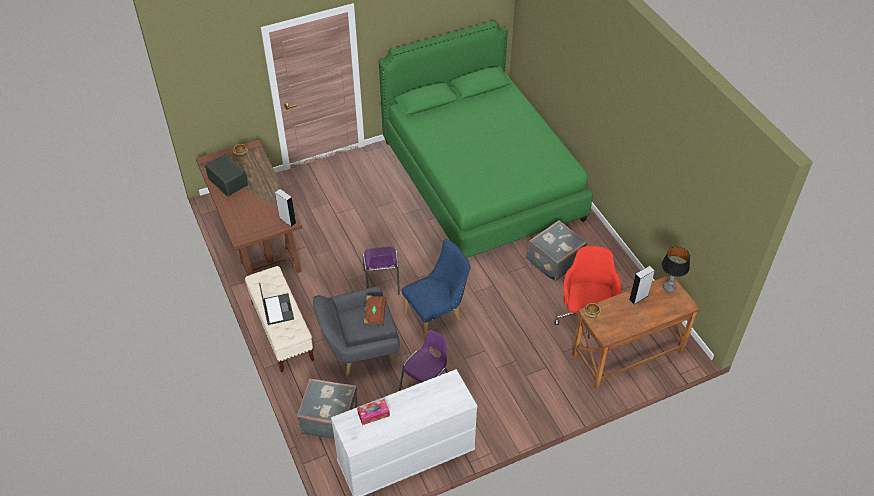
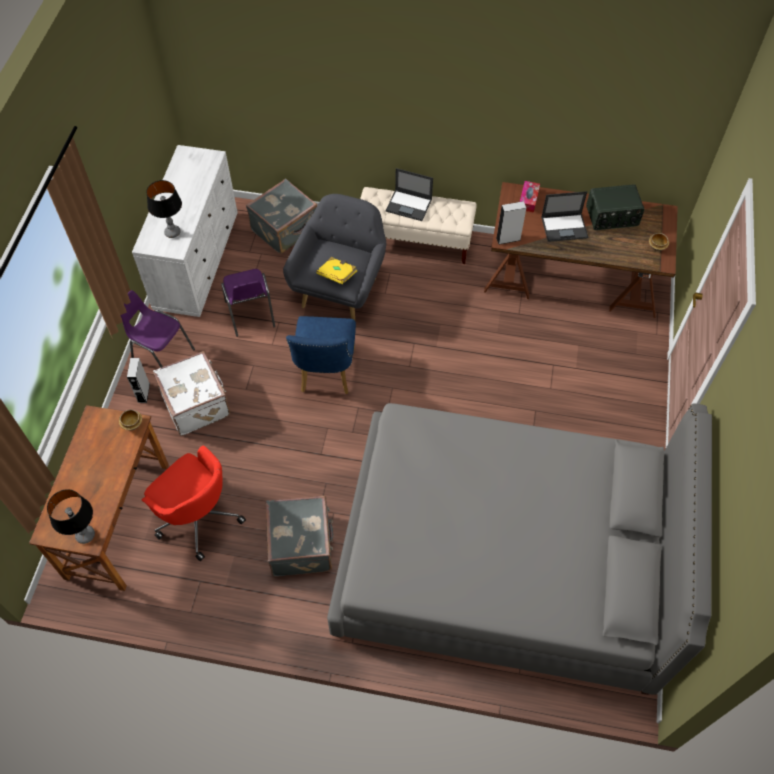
camera: 125 degrees right, 10 degrees up
(255, 199) = (565, 227): none -> laptop
(373, 414) = (198, 178): tissue box -> tissue box (528, 200)
(374, 314) = (337, 275): brown book -> yellow book
(382, 283) = (411, 352): purple chair -> purple chair (162, 355)
(439, 393) = (172, 232): none -> table lamp
(481, 180) = (502, 559): green bed -> grey bed
(519, 369) = (197, 403): none -> white suitcase
(638, 297) = (105, 489): grey speaker -> grey speaker (143, 393)

